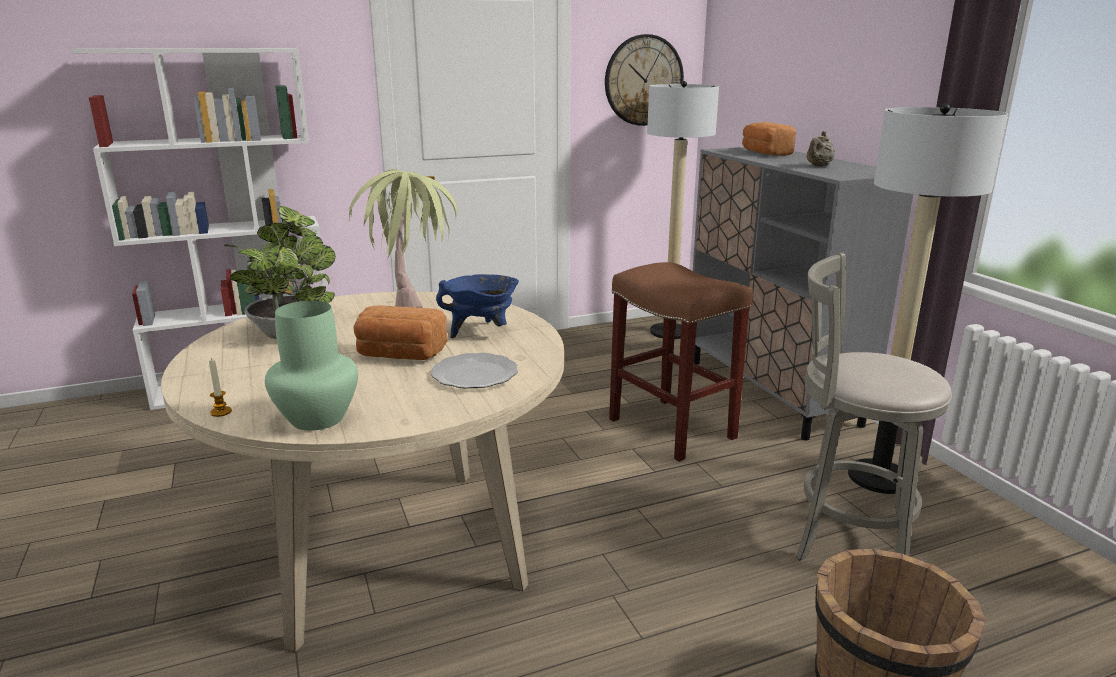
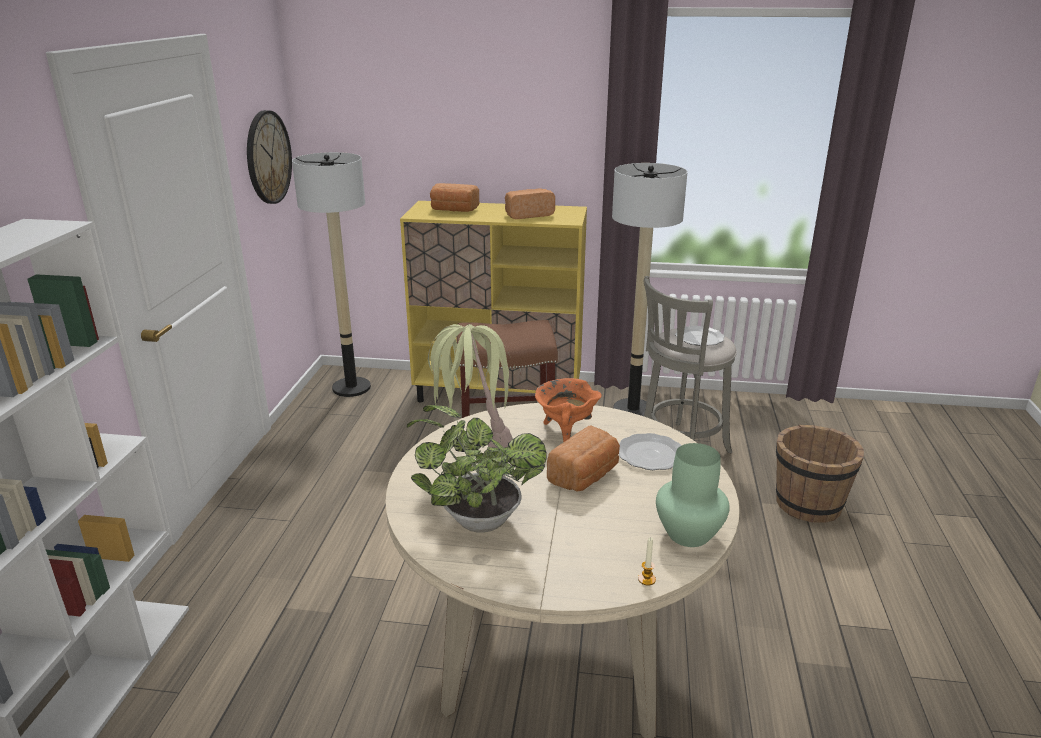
camera: 60 degrees left, 5 degrees up
(481, 332) = (565, 432): blue cooking pot -> orange cooking pot
(771, 392) = (499, 394): grey cabinet -> yellow cabinet
(818, 166) = (528, 215): beige teapot -> bread
(890, 371) = (699, 338): none -> plate

